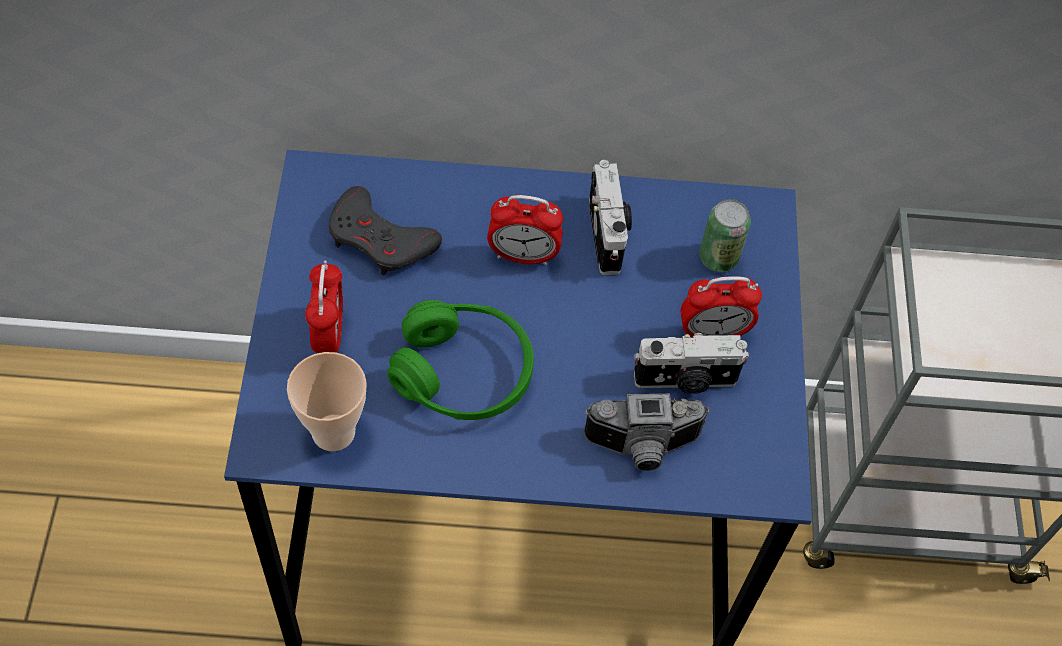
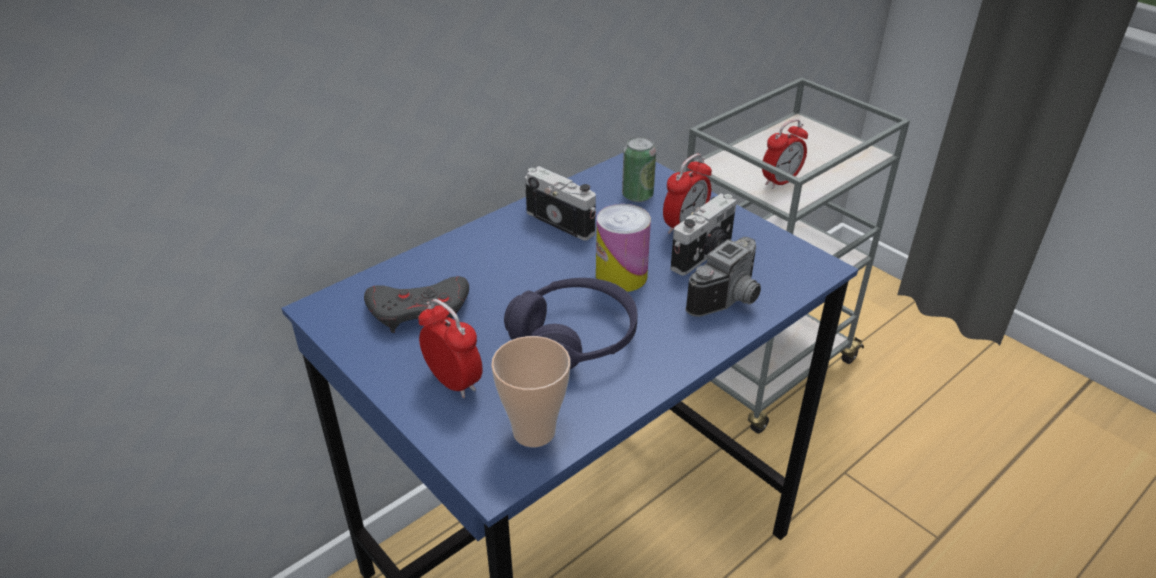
camera: 40 degrees left, 20 degrees down
(463, 373) = (574, 339): green headphones -> purple headphones
(523, 255) = (526, 261): alarm clock -> alarm clock (780, 181)
(582, 341) = (621, 276): none -> can

